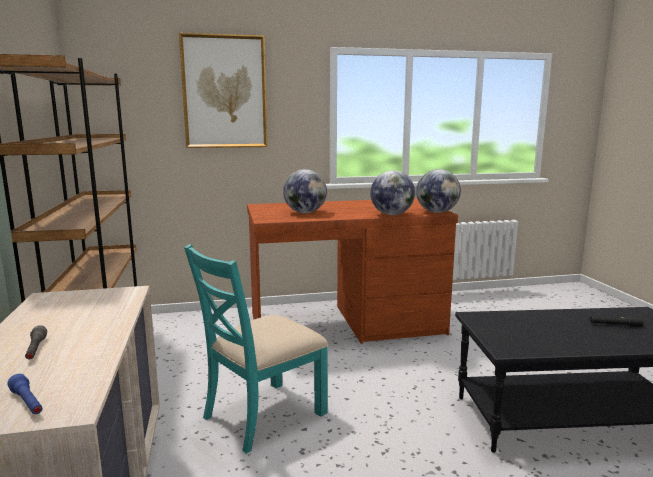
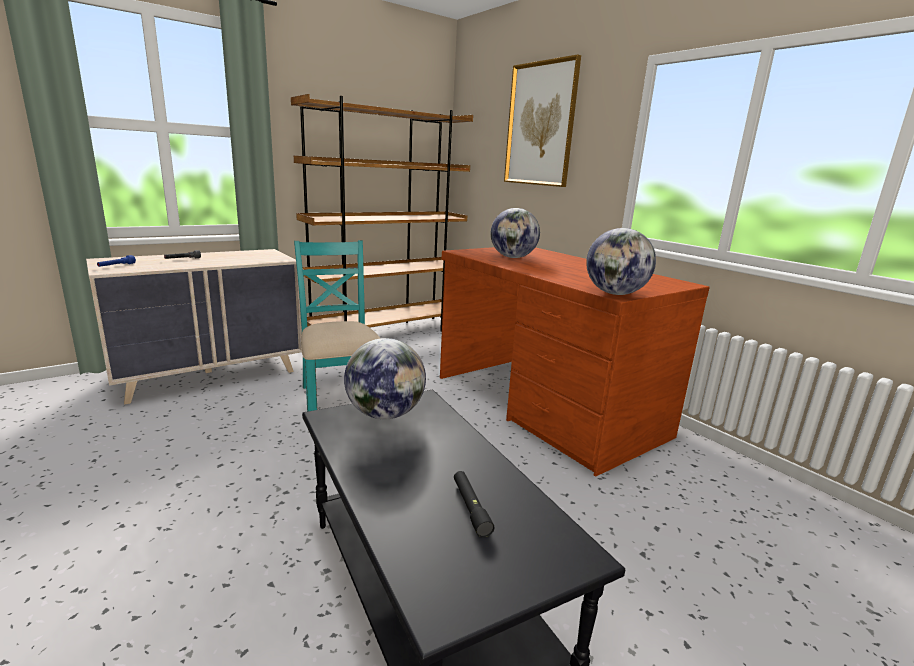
camera: 65 degrees right, 5 degrees up
(263, 415) = (340, 399): turquoise chair -> turquoise chair turned 45 degrees clockwise
(391, 214) = (559, 279): globe -> globe (385, 414)

